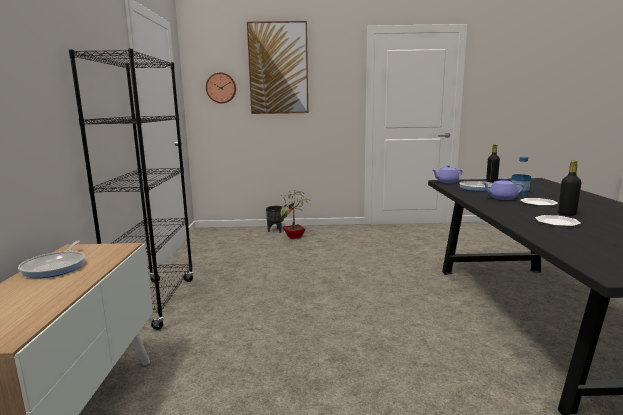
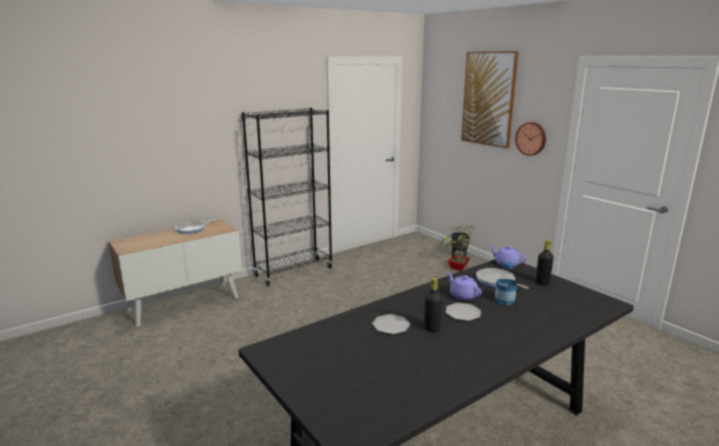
camera: 55 degrees right, 5 degrees up
(221, 88) = (444, 112): wall clock -> wall clock (531, 138)

